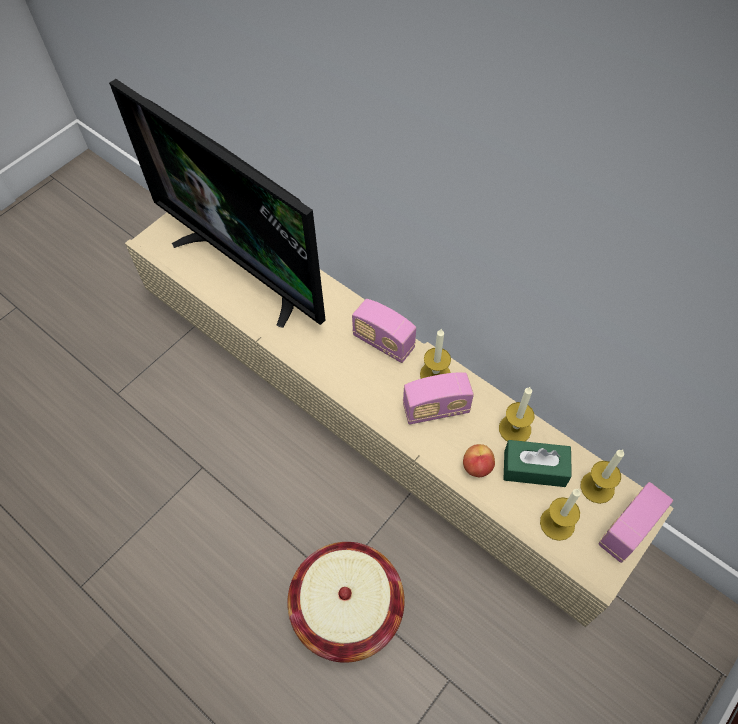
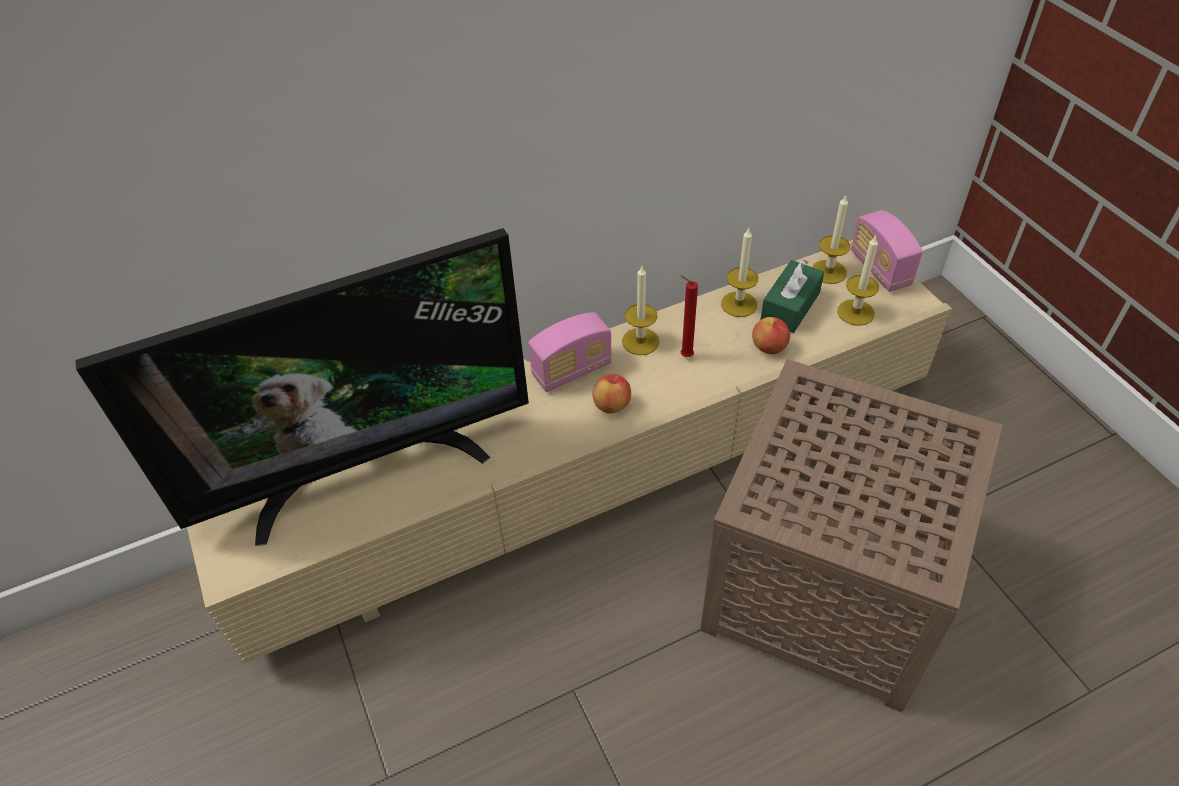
camera: 65 degrees left, 10 degrees down
(347, 608) = (831, 584): basket -> brown side table
(363, 380) = (612, 405): none -> apple
(436, 409) = (684, 356): radio -> red candle

